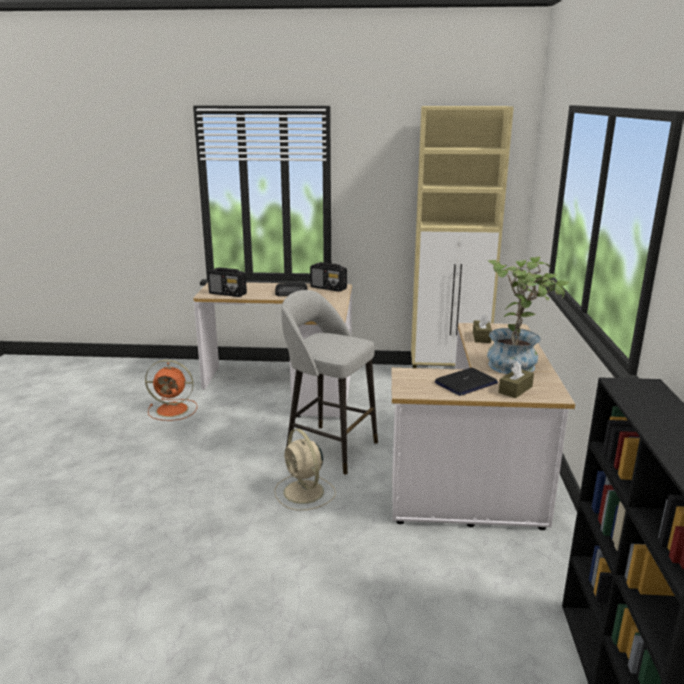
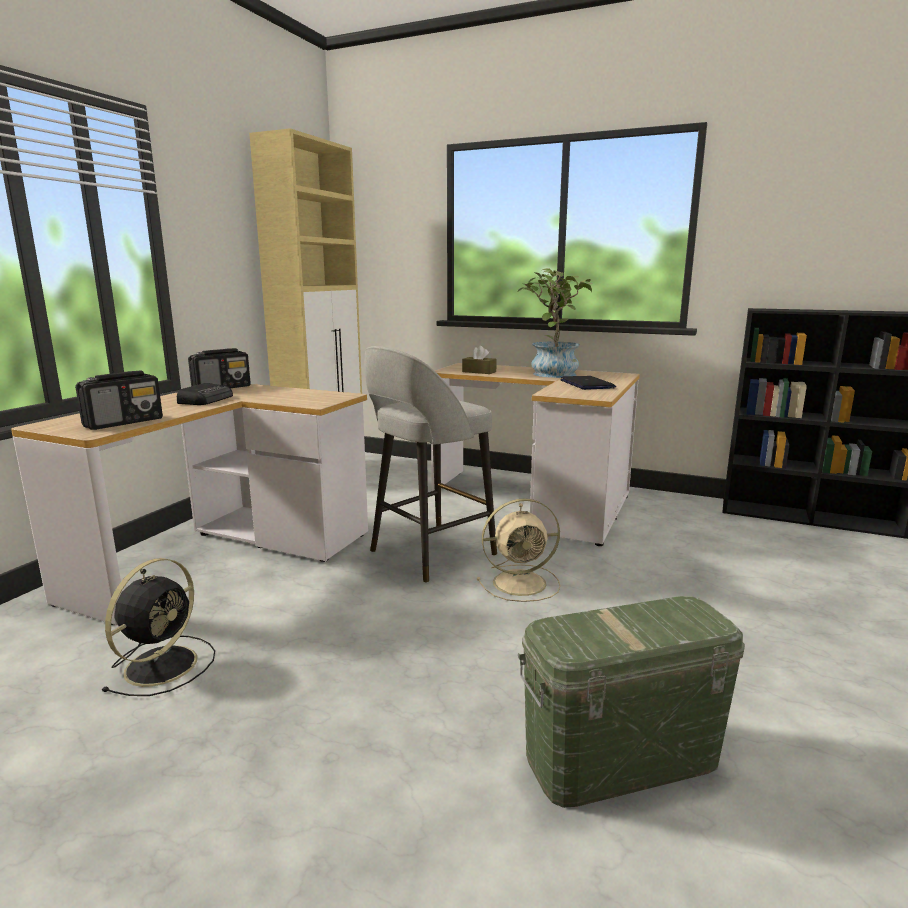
camera: 70 degrees left, 5 degrees down
(116, 553) = (621, 758): none -> green storage box
(173, 410) = (163, 664): orange fan -> black fan
(515, 389) = (607, 378): brown tissue box -> none

